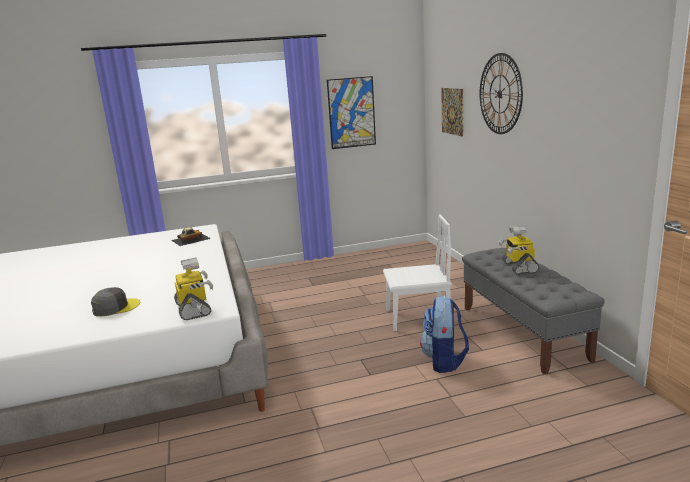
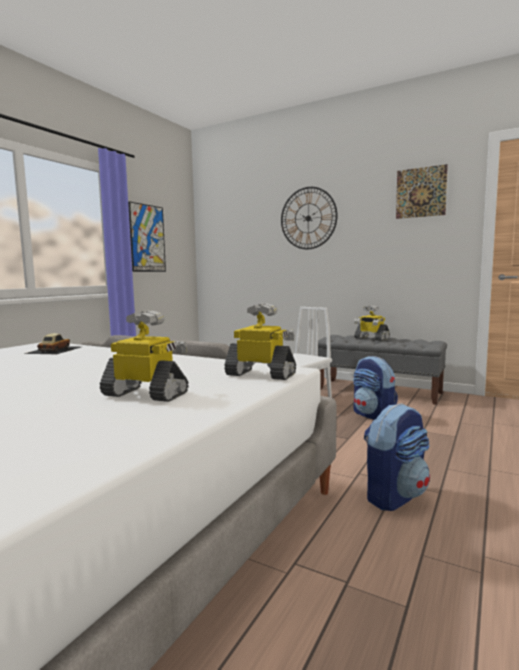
camera: 45 degrees left, 10 degrees down
(115, 307) = (147, 394): grey cap -> toy robot
(293, 436) = (394, 495): none -> backpack
(452, 111) = (241, 241): picture -> picture (421, 192)

